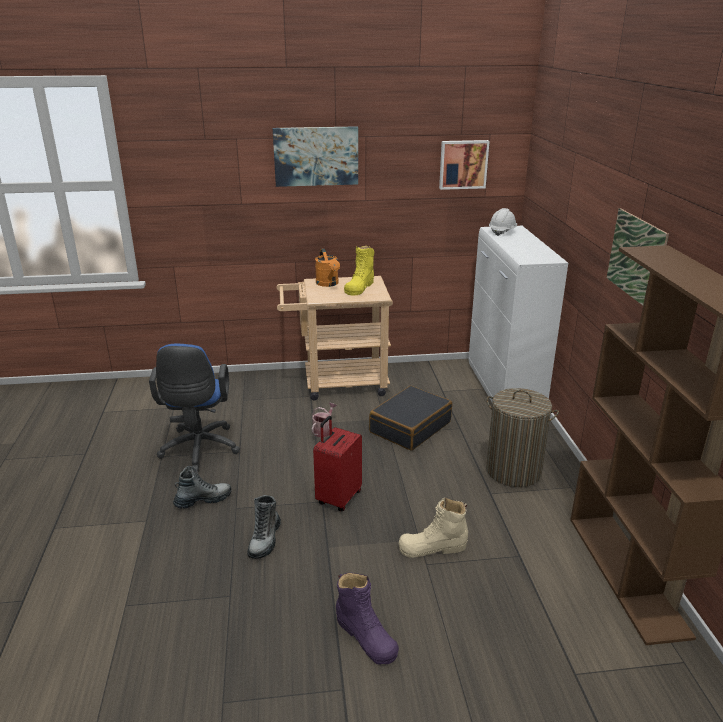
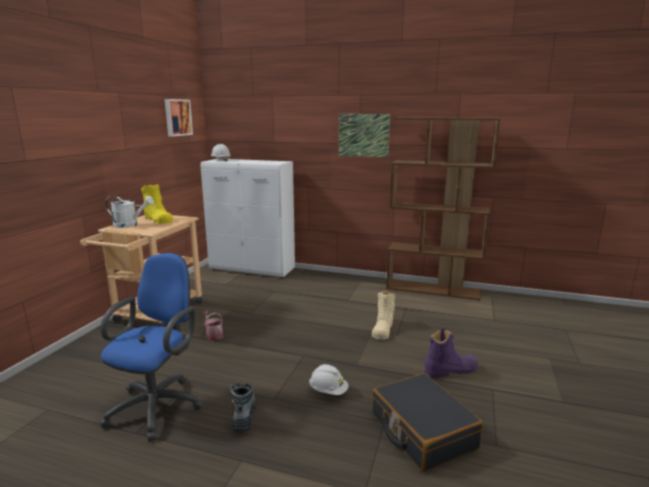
camera: 65 degrees left, 10 degrees down
(199, 450) = (159, 404): blue office chair -> blue office chair turned 90 degrees counterclockwise
(265, 540) = (328, 391): boot -> white hard hat
(316, 156) = (87, 108): picture -> none
(328, 284) = (130, 225): orange watering can -> white watering can
(338, 498) = (305, 348): red suitcase -> none
(410, 427) = (252, 304): black suitcase -> black suitcase (422, 431)
(513, 471) = (333, 289): laundry basket -> none

